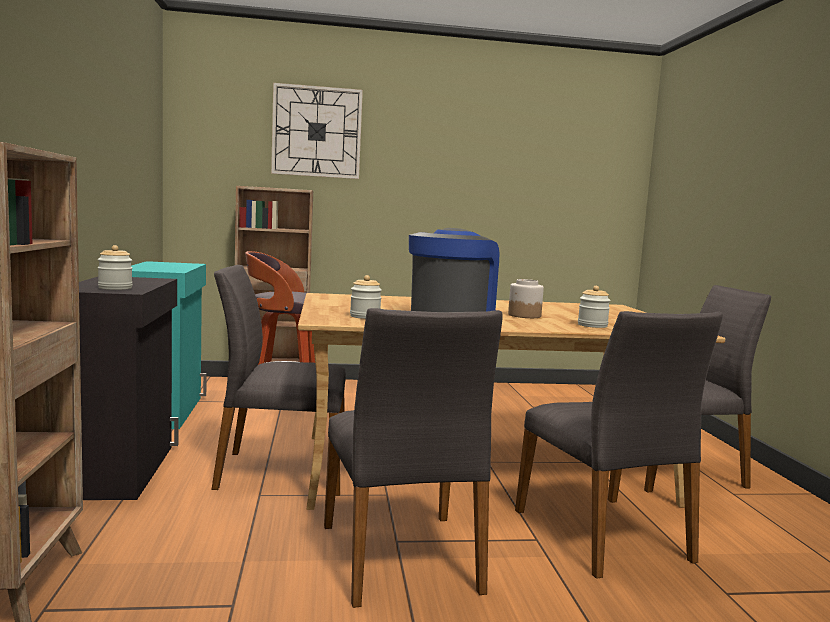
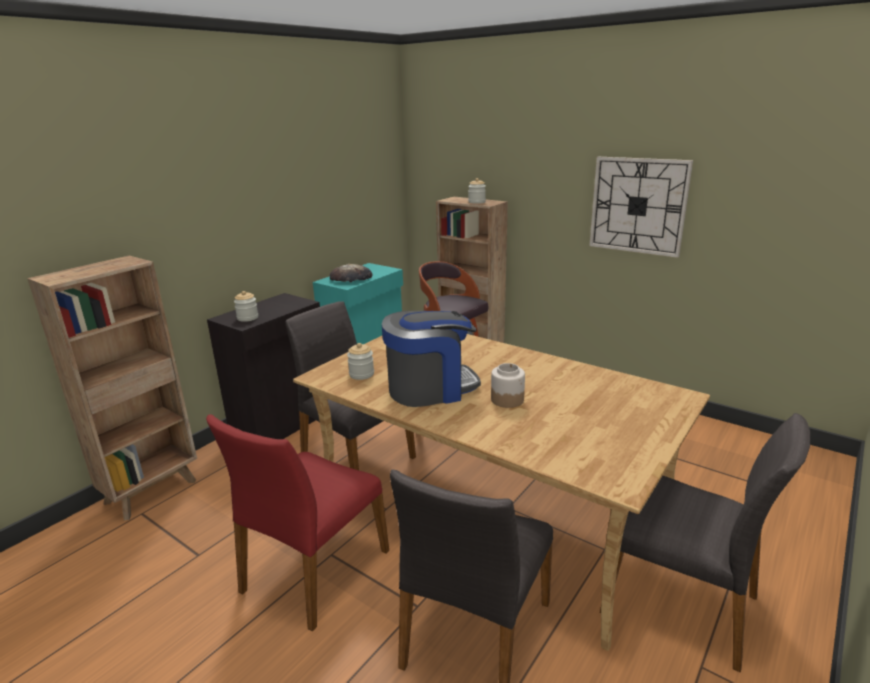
camera: 45 degrees right, 15 degrees up
(162, 267) = (351, 278): none -> bread
(317, 132) = (512, 144): wall clock -> wall clock (638, 206)
(402, 558) = (313, 570): grey chair -> red chair
(592, 325) = (531, 437): jar -> jar (477, 202)

